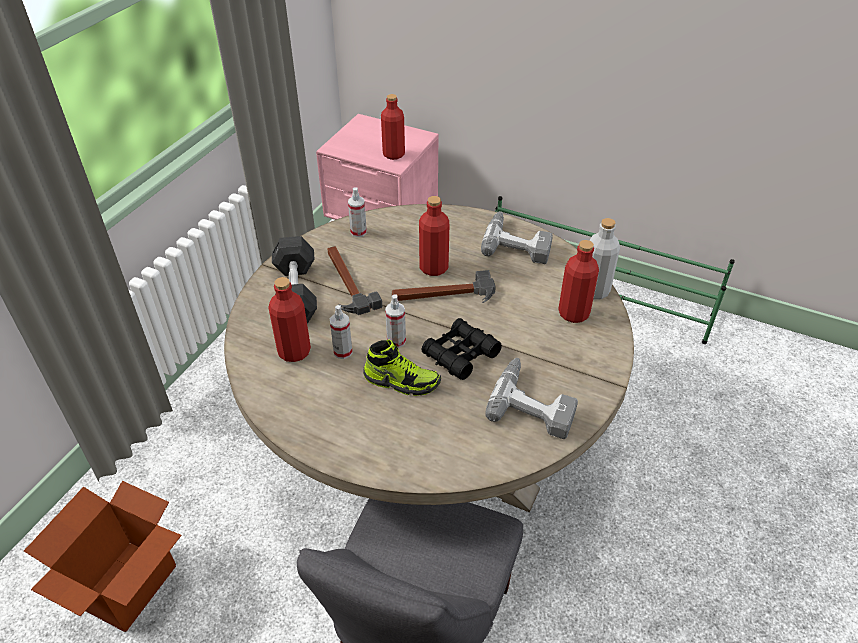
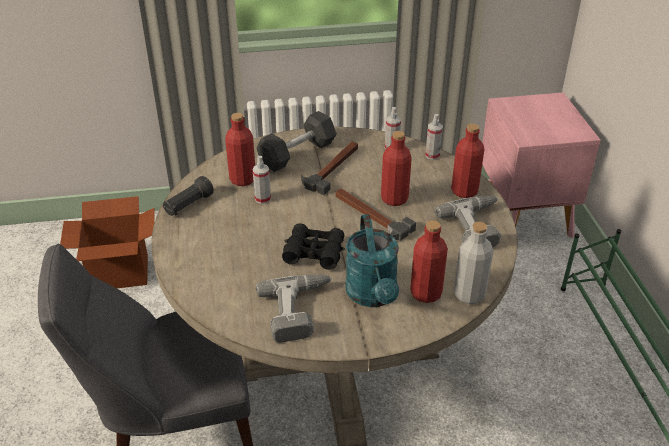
camera: 55 degrees right, 5 degrees down
(292, 414) = (188, 205): none -> black flashlight
(393, 154) = (538, 132): red bottle -> red bottle (464, 191)
(396, 341) = (297, 217): spray bottle -> spray bottle (432, 155)
(402, 381) = (260, 237): shoe -> none
(552, 346) = (373, 296): none -> turquoise watering can

